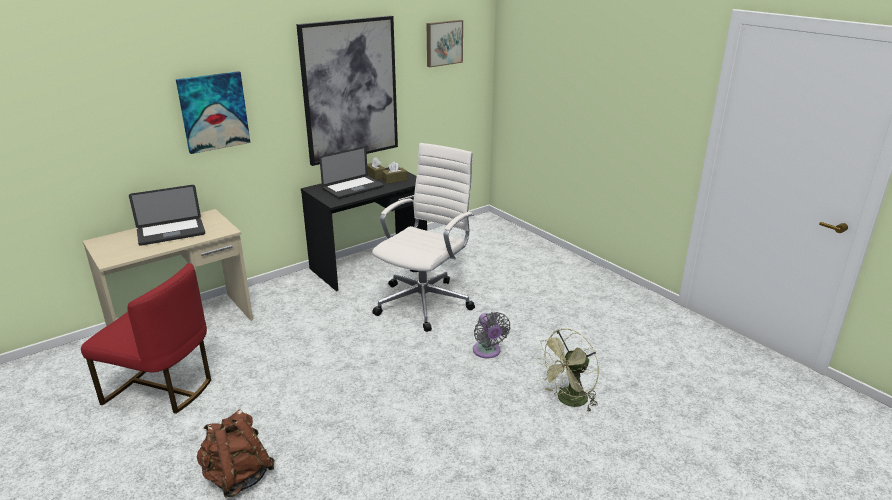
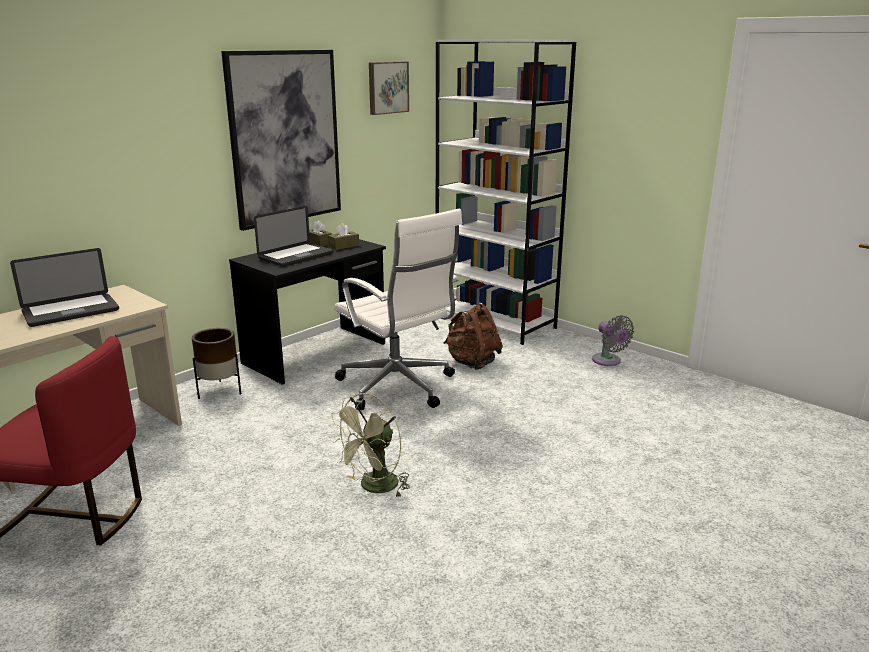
camera: 10 degrees left, 5 degrees down
(213, 112) = (120, 156): picture -> none
(238, 477) = (211, 615): brown backpack -> brown backpack (472, 363)
(288, 292) = (220, 391): none -> brown planter
(425, 302) = (398, 387): white office chair -> white office chair turned 120 degrees clockwise
(487, 352) = (492, 433): grey fan -> grey fan (608, 361)
(526, 245) = (495, 322): none -> white bookcase
(568, 401) = (609, 477): green fan -> green fan (374, 488)

